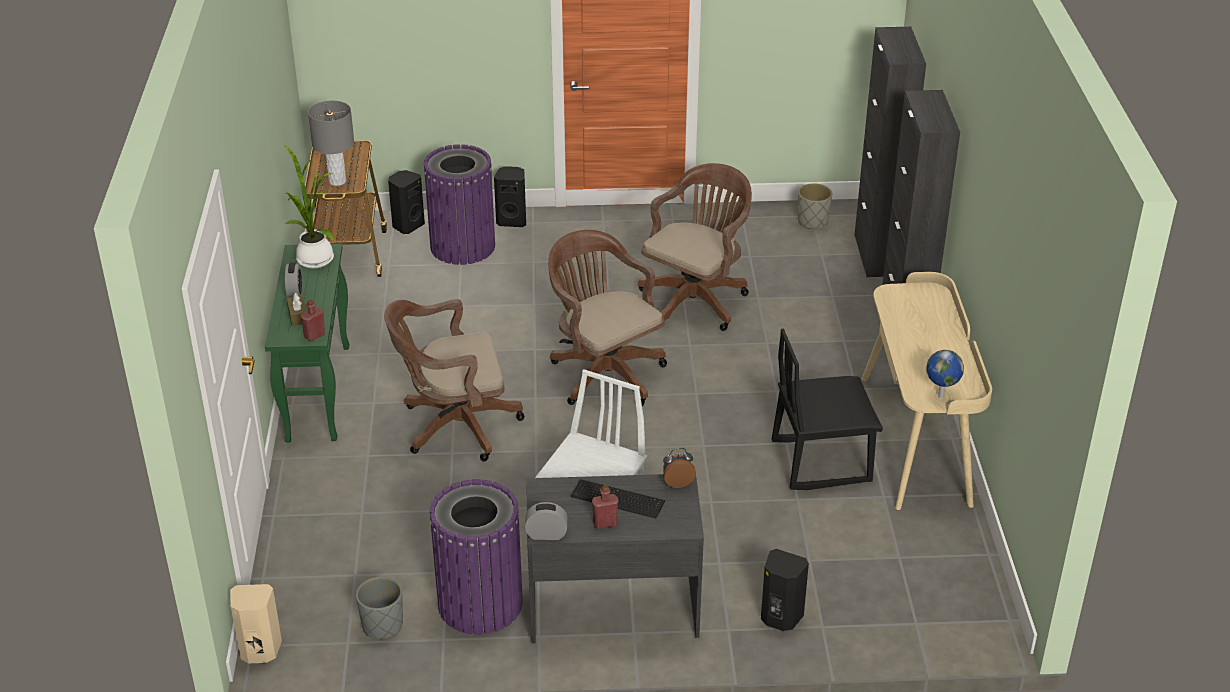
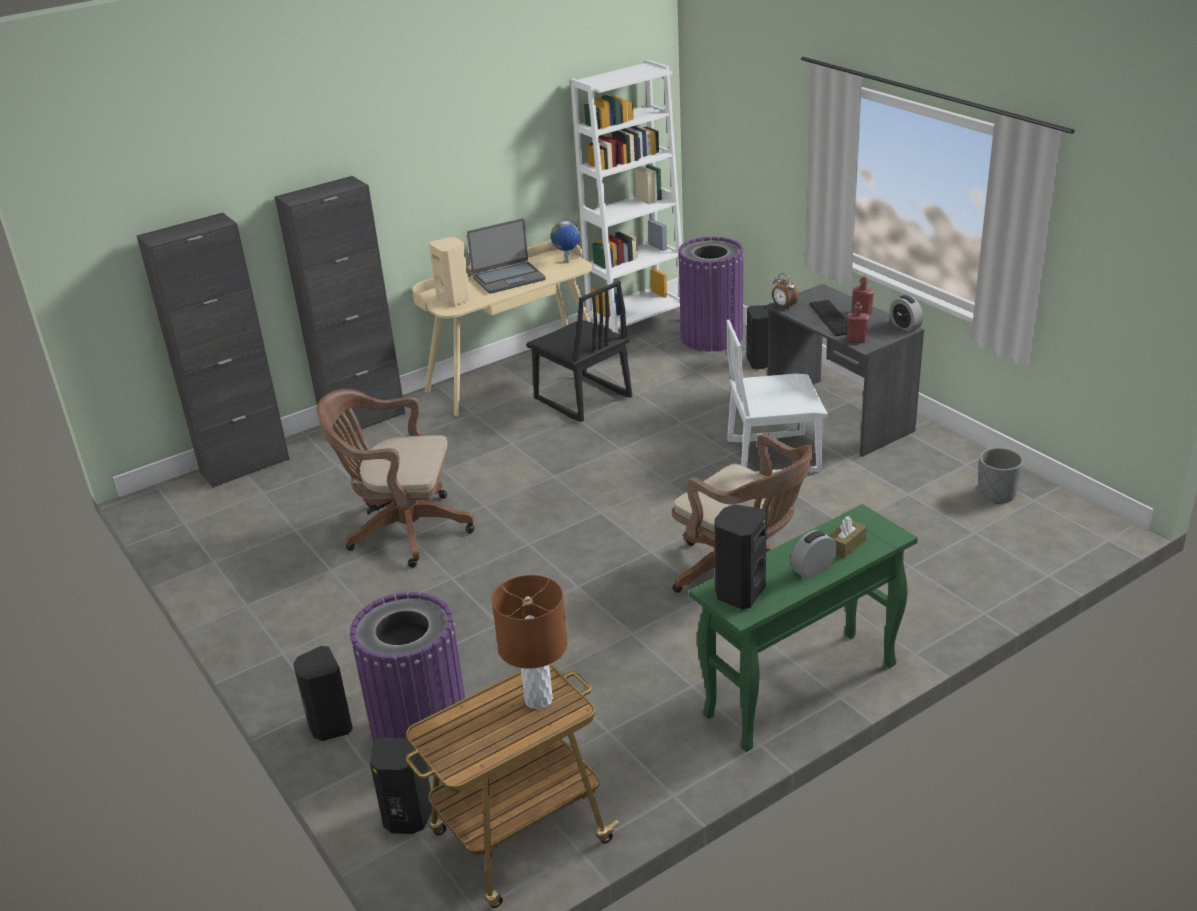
camera: 120 degrees left, 5 degrees down
(259, 651) = (1105, 533): beige speaker -> beige speaker (455, 299)
(314, 258) = (738, 593): potted plant -> black speaker
(314, 336) = (859, 517): red bottle -> red bottle (856, 340)
(337, 181) = (538, 700): grey table lamp -> brown table lamp
(480, 604) = (914, 465): purple trash can -> purple trash can (712, 337)
(603, 372) = (573, 532): brown office chair -> none
(812, 221) = (197, 518): grey planter -> none
(932, 346) = (508, 278): none -> laptop
(963, 569) = (637, 326): none -> white bookcase

